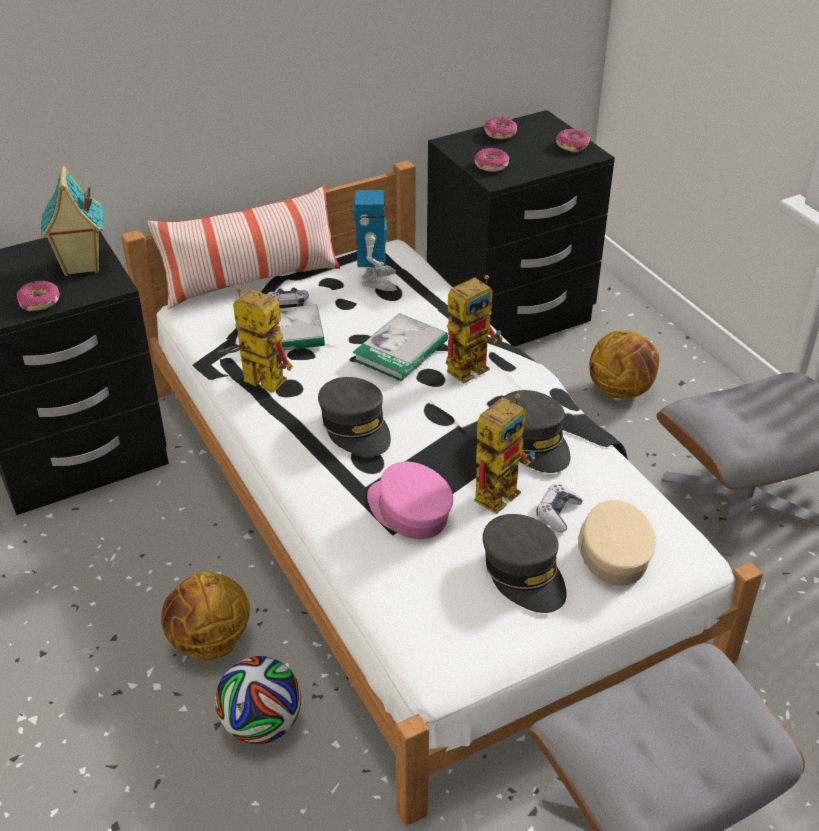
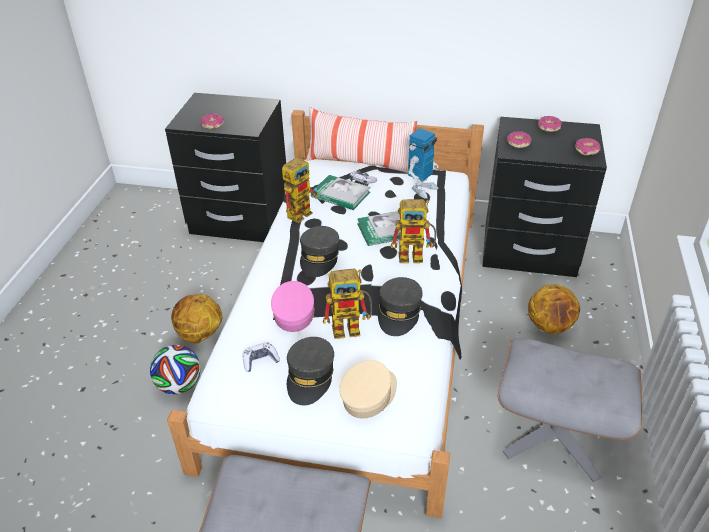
camera: 40 degrees right, 0 degrees up
(81, 266) = (249, 116): toy house -> none
(255, 380) = (301, 211): toy robot -> toy robot turned 60 degrees clockwise
(557, 513) = (366, 357): game controller -> game controller (260, 360)

